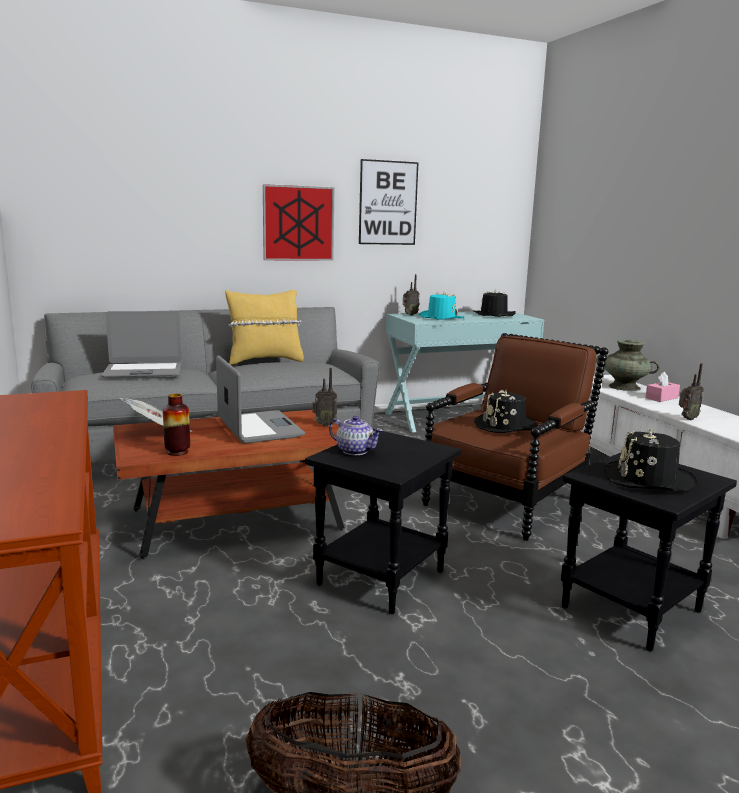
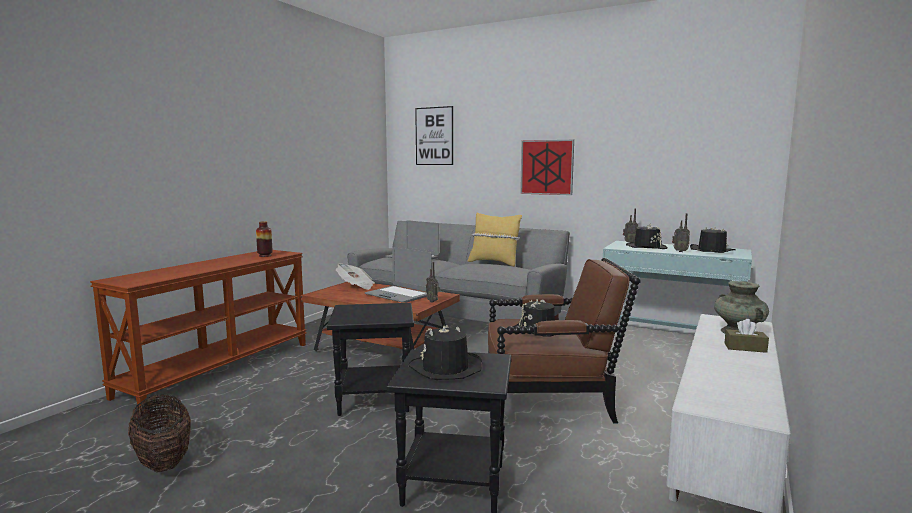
camera: 50 degrees right, 5 degrees down
(177, 452) = (336, 295): vase -> vase (265, 255)
(259, 428) = (398, 295): laptop -> laptop turned 105 degrees clockwise
(354, 451) = (362, 308): teapot -> none
(388, 203) = (621, 149): picture -> picture (434, 136)
(440, 318) = (646, 247): turquoise hat -> black hat
(661, 398) = (745, 348): pink tissue box -> brown tissue box
(686, 419) = (698, 365): radio -> radio (679, 251)

